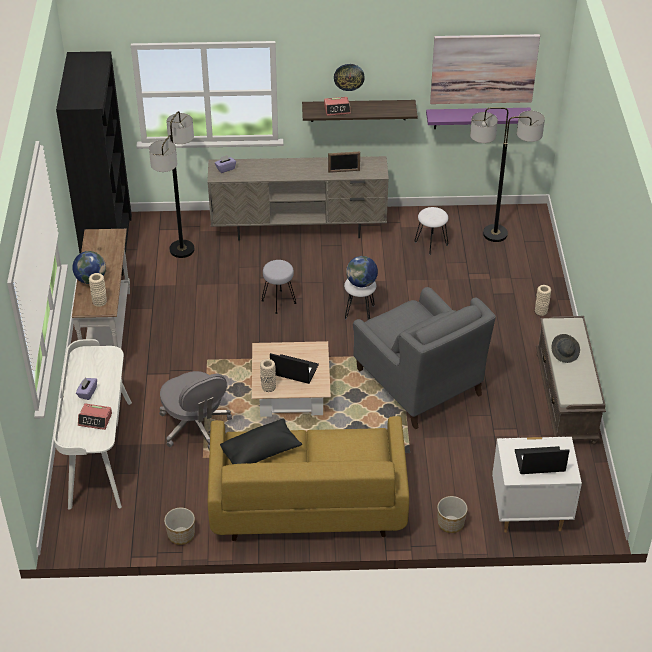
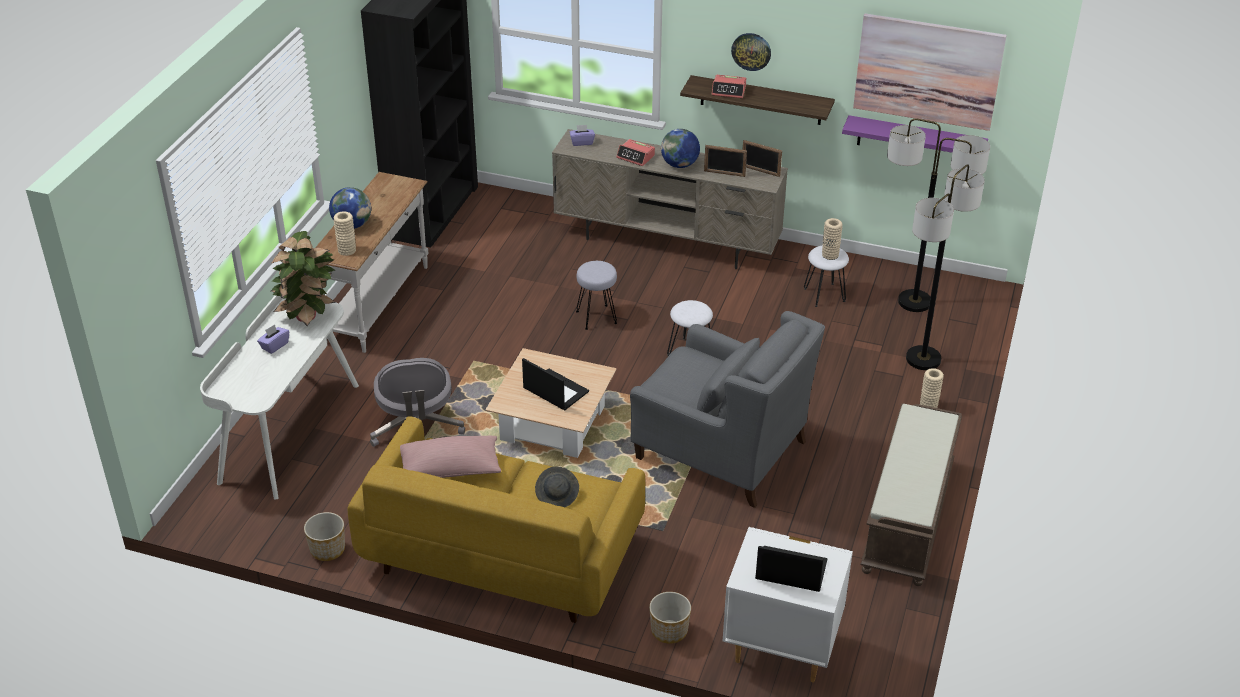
camera: 20 degrees right, 5 degrees down
(95, 419) = (265, 376): alarm clock -> alarm clock (636, 157)
(98, 362) = (308, 315): none -> potted plant
(181, 250) = (514, 235): floor lamp -> floor lamp (923, 359)
(260, 452) = (449, 470): black pillow -> pink pillow
(268, 387) = (513, 402): beige vase -> beige vase (830, 255)
(361, 283) = (693, 311): globe -> globe (679, 165)
(368, 163) = (760, 171): none -> picture frame
(418, 381) = (720, 449): grey armchair -> grey armchair turned 45 degrees counterclockwise
(565, 353) = (910, 452): grey hat -> grey hat (557, 495)

